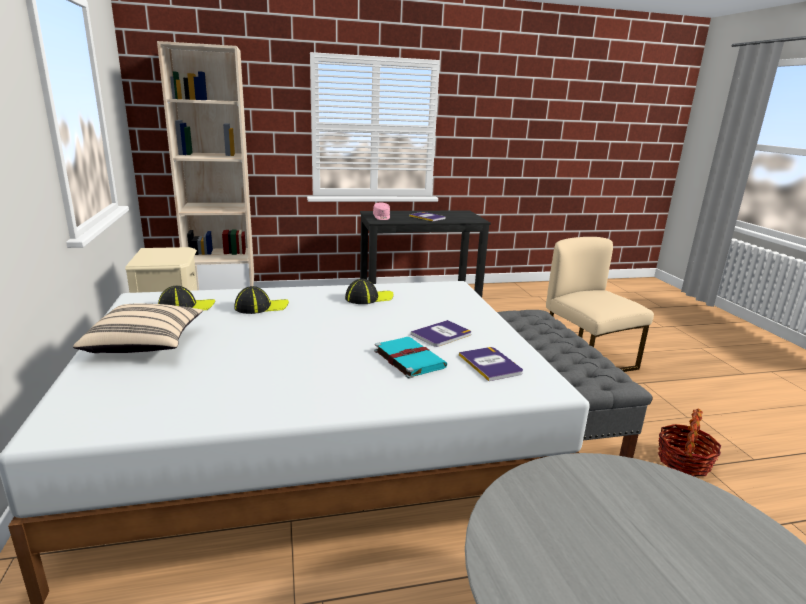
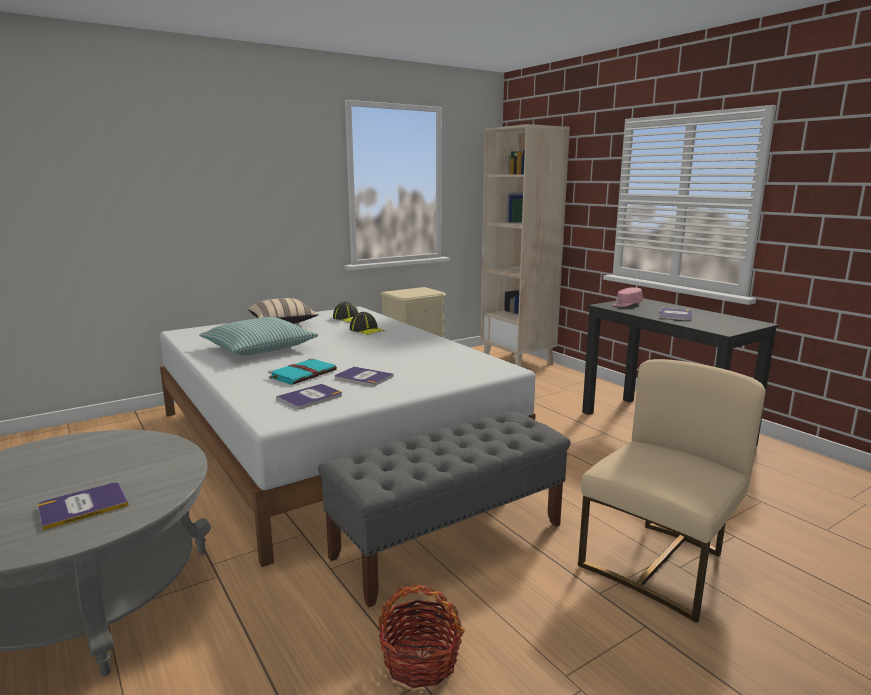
camera: 70 degrees right, 5 degrees down
(266, 372) = (259, 348): none -> pillow
(368, 298) = (424, 349): cap -> none
(704, 539) = (83, 506): none -> book

